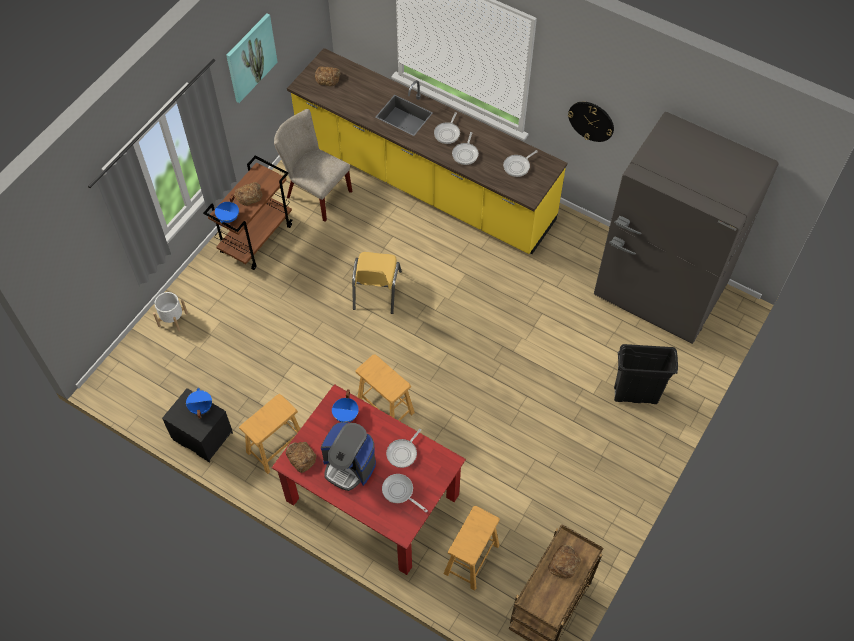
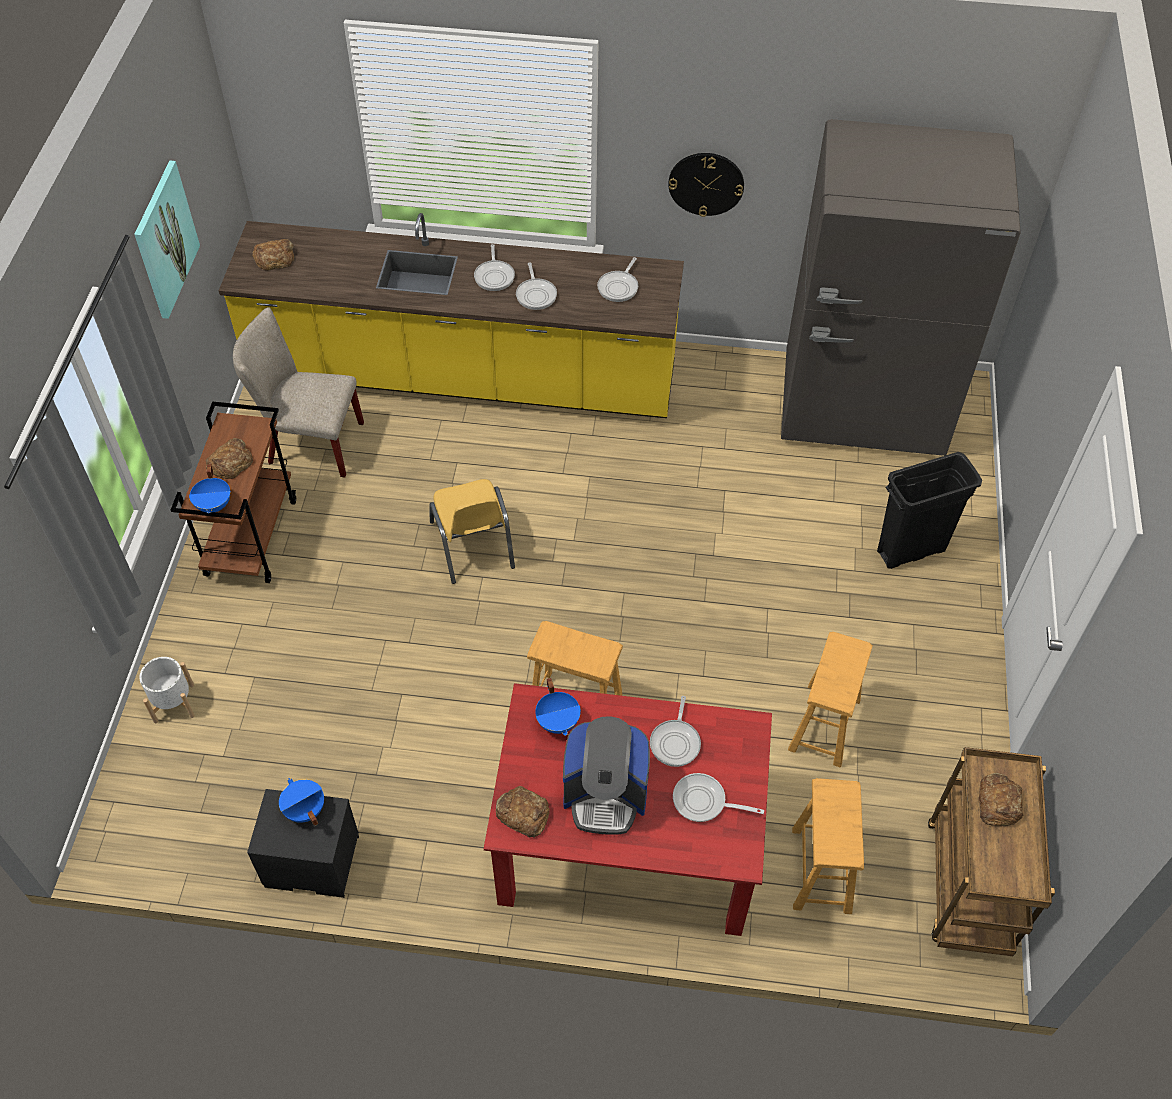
camera: 25 degrees left, 5 degrees down
(276, 446) = (438, 828): brown stool -> brown stool (824, 725)

